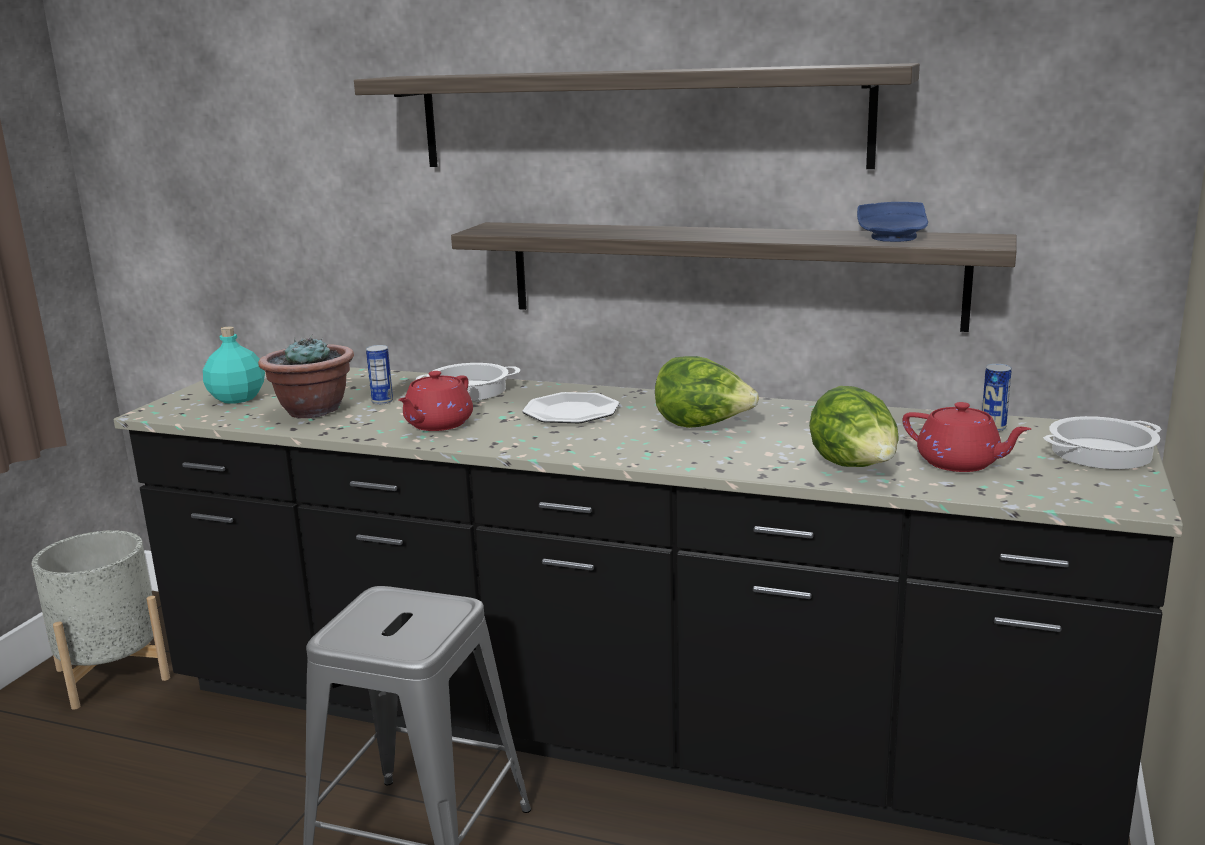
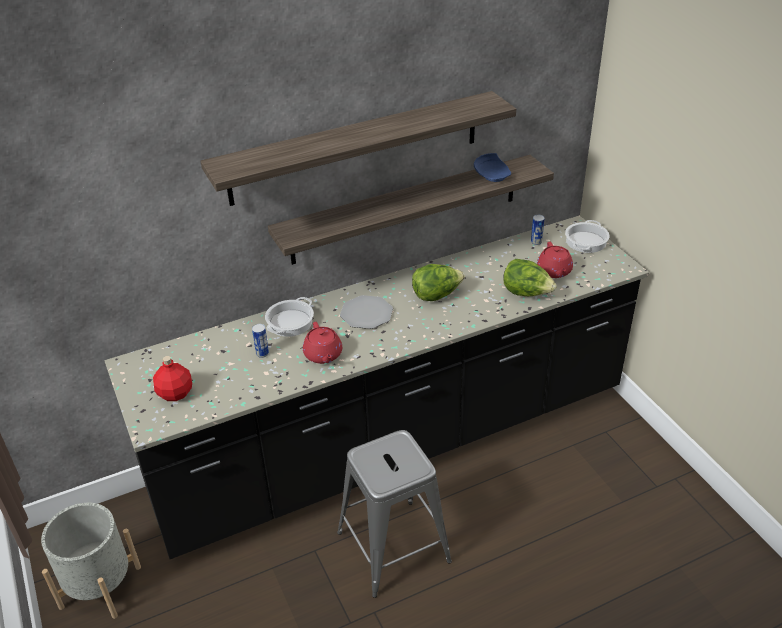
camera: 45 degrees left, 20 degrees up
(238, 398) = (175, 393): turquoise bottle -> red bottle
(312, 410) = (239, 379): potted plant -> none
(960, 463) = (554, 271): red teapot -> red teapot turned 90 degrees clockwise

